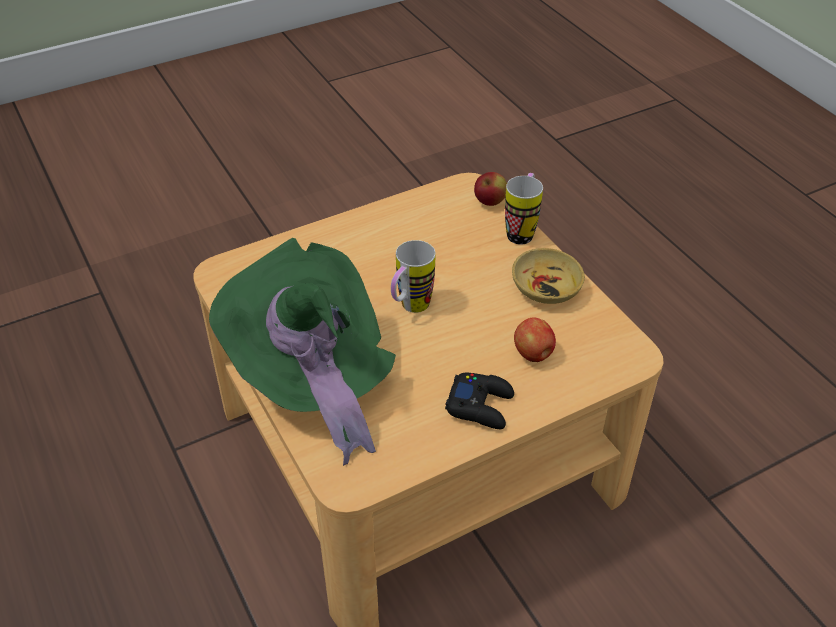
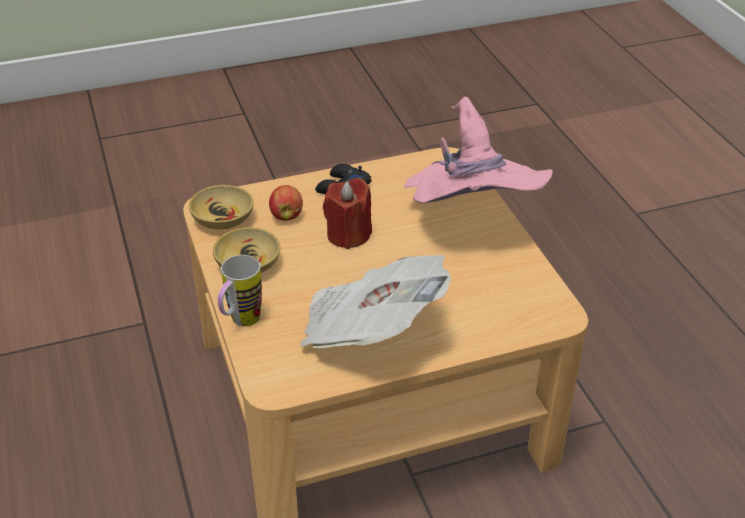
camera: 170 degrees left, 5 degrees down
(312, 379) = (470, 218): green hat -> pink hat
(401, 238) = (370, 330): none -> newspaper
(410, 309) = (378, 260): mug -> none
(451, 336) = (348, 235): none -> red candle
(490, 202) = (258, 361): apple -> none
(605, 339) = (222, 219): none -> beige bowl

